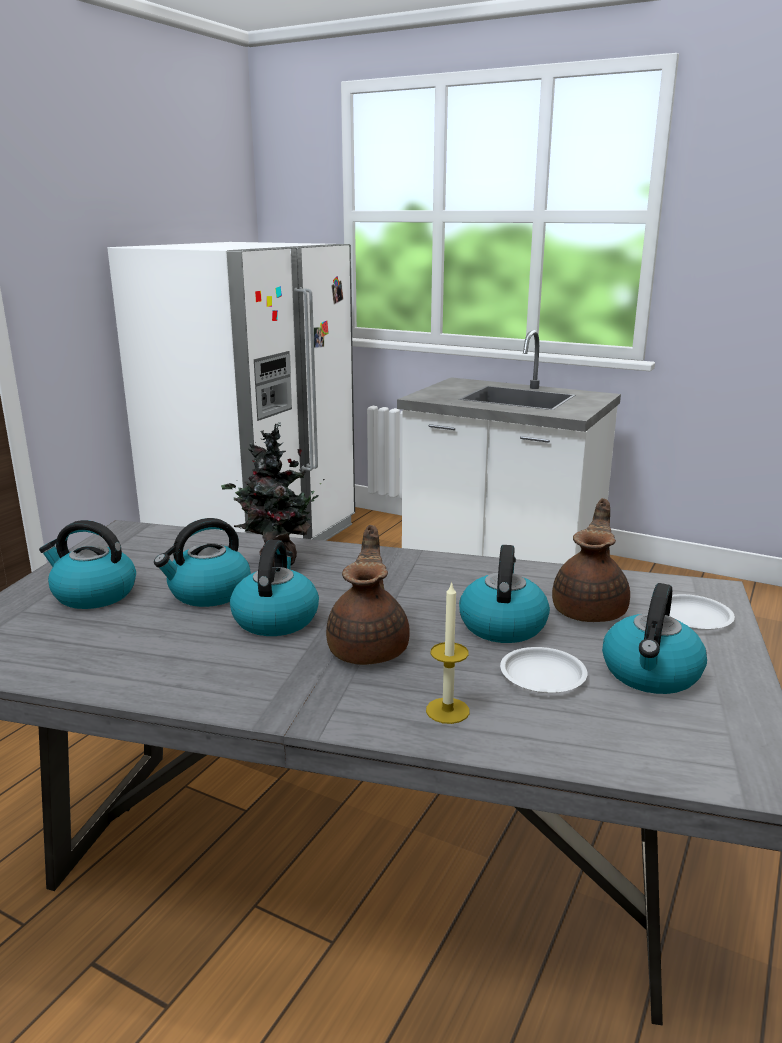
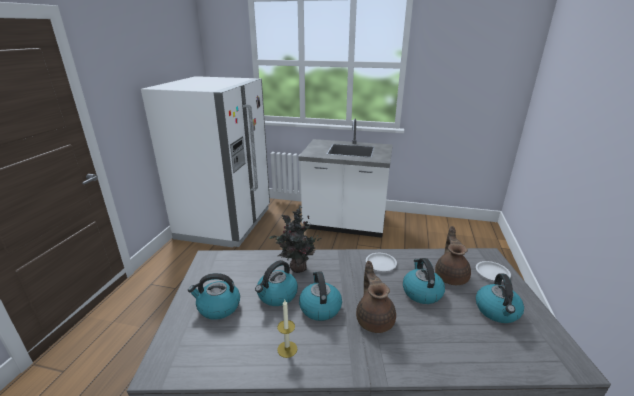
camera: 15 degrees left, 5 degrees up
(447, 710) = (432, 353): candle -> candle (287, 349)
(542, 676) = (456, 321): white plate -> white plate (380, 264)

